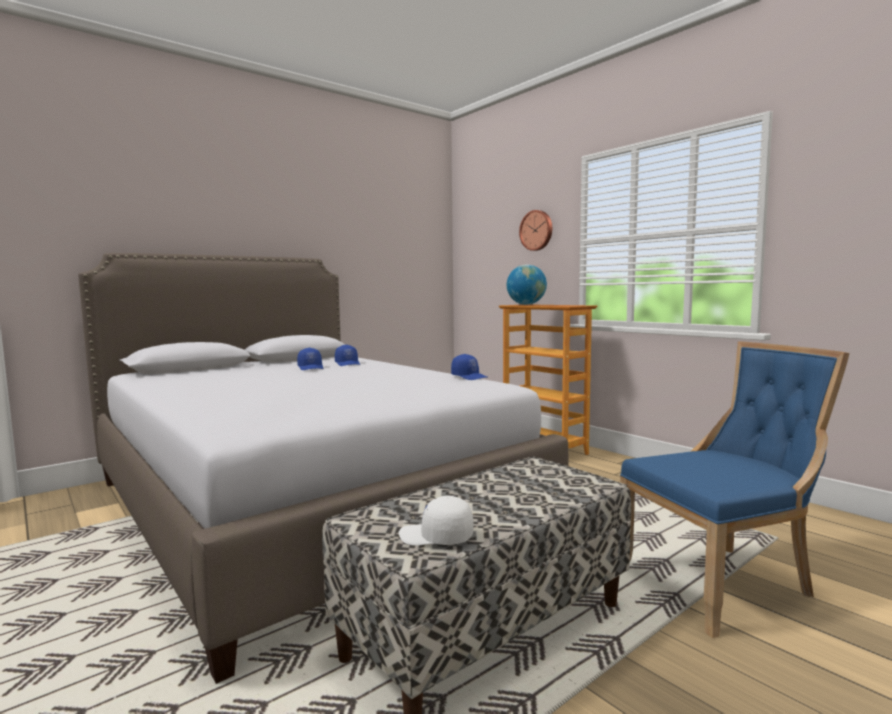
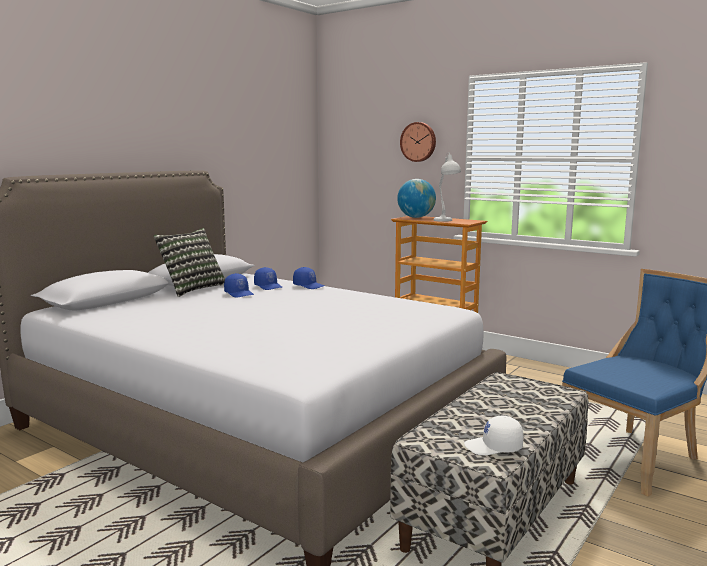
camera: 15 degrees left, 5 degrees up
(277, 363) = (192, 288): none -> pillow
(469, 377) = (410, 300): blue cap -> blue cap (309, 286)
(549, 305) = (445, 221): none -> white table lamp

